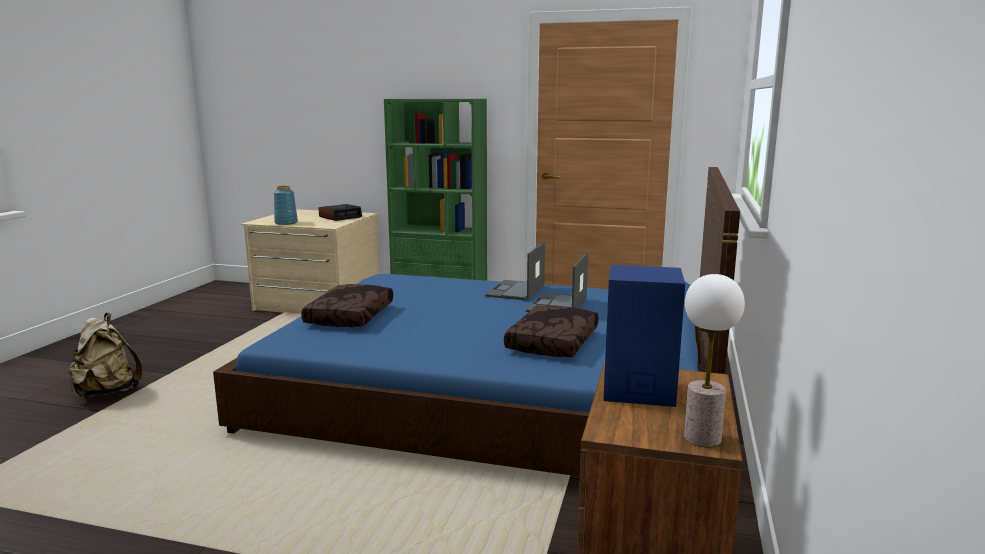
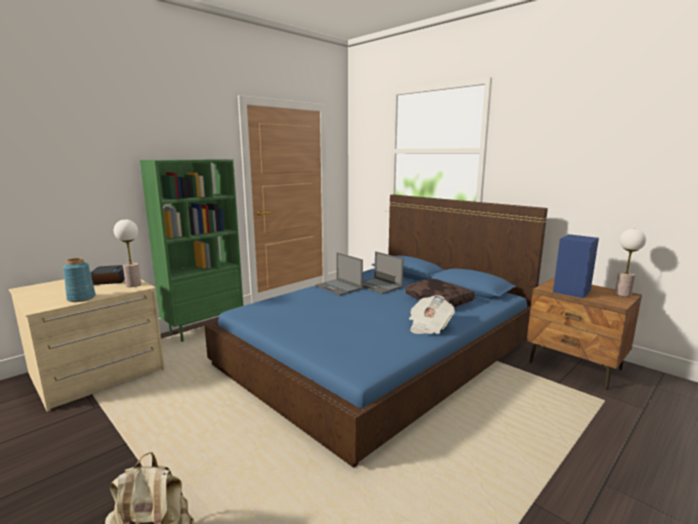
camera: 60 degrees left, 0 degrees up
(333, 223) = (133, 285): none -> table lamp
(351, 316) = (331, 336): brown pillow -> none
(431, 351) = (428, 327): none -> newspaper

